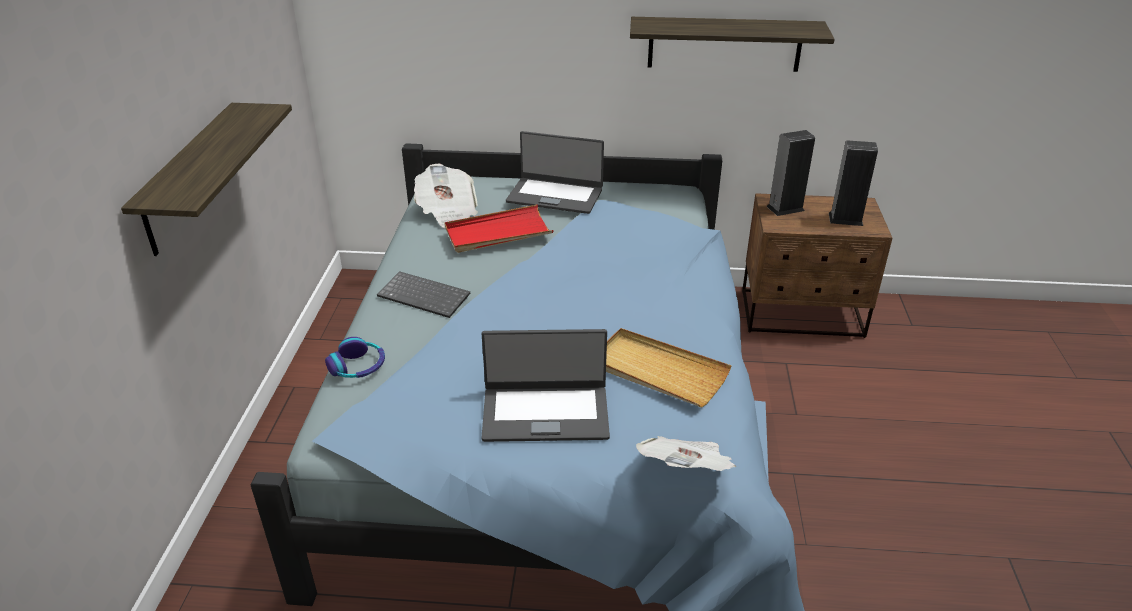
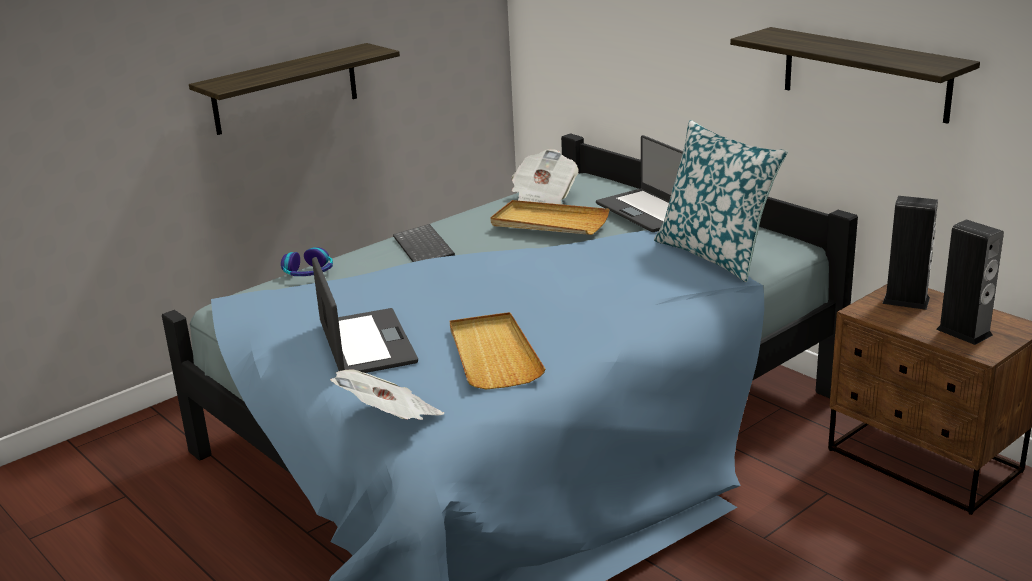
camera: 45 degrees right, 10 degrees down
(498, 233) = (549, 222): red tray -> beige tray
(545, 413) = (365, 343): laptop -> laptop turned 150 degrees counterclockwise
(657, 217) = (715, 255): none -> pillow

